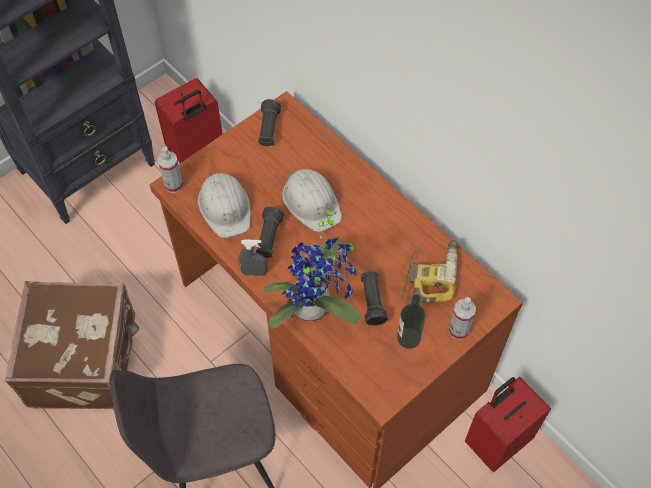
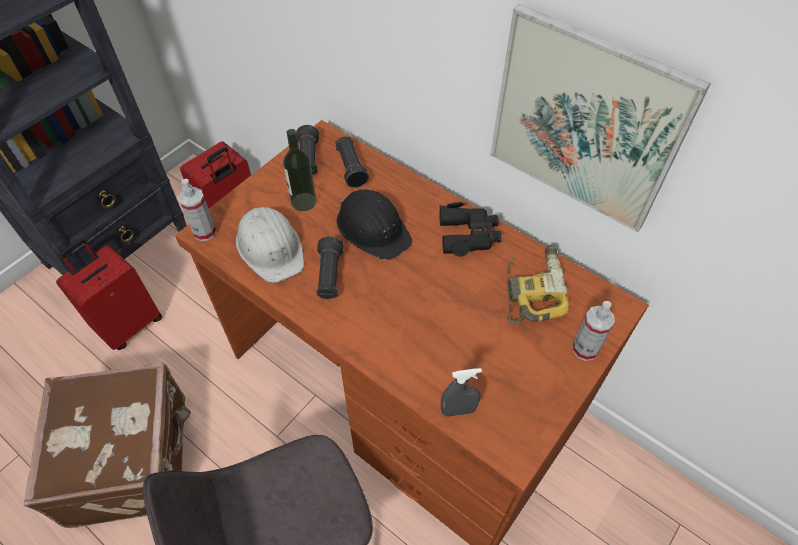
camera: 10 degrees left, 5 degrees down
(254, 272) = (318, 318): grey spray bottle -> grey spray bottle (458, 410)
(311, 202) = (373, 228): white hard hat -> black hard hat
(315, 308) = (403, 349): potted plant -> none
(372, 302) = (471, 331): black flashlight -> black flashlight (351, 168)
(390, 219) = (468, 235): none -> black binoculars
(408, 338) = (527, 368): bottle -> bottle (303, 202)
(475, 157) = (584, 122): none -> picture
(496, 441) = (607, 473): red suitcase -> red suitcase (129, 324)

